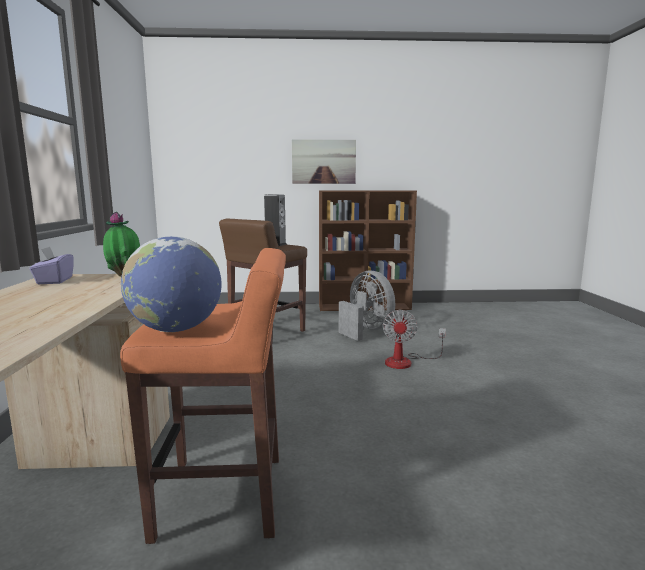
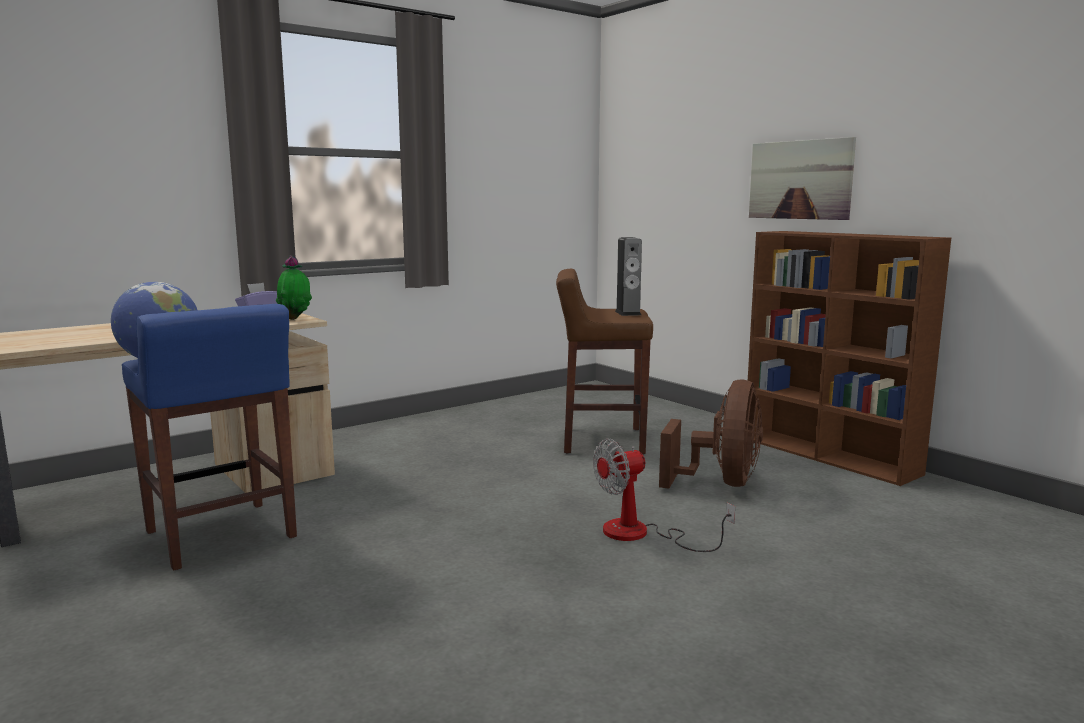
camera: 55 degrees right, 0 degrees up
(224, 497) = (221, 536): orange stool -> blue stool
(366, 330) = (721, 483): grey fan -> brown fan

